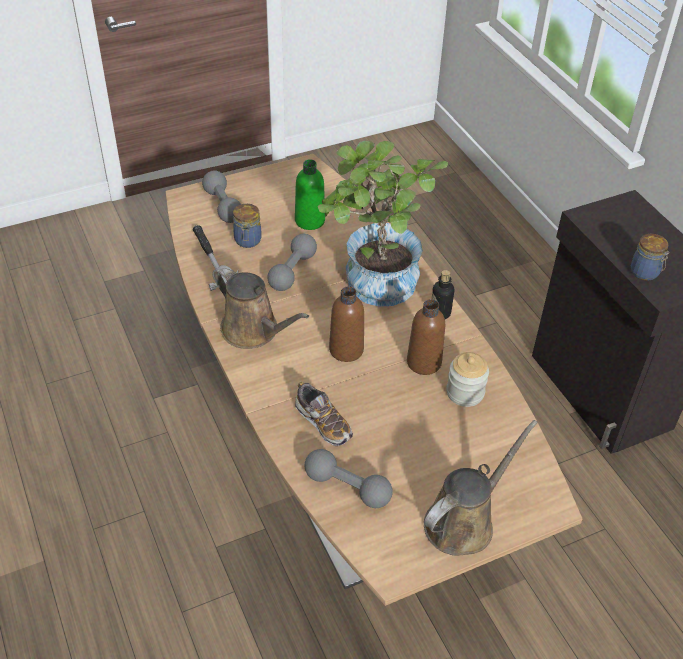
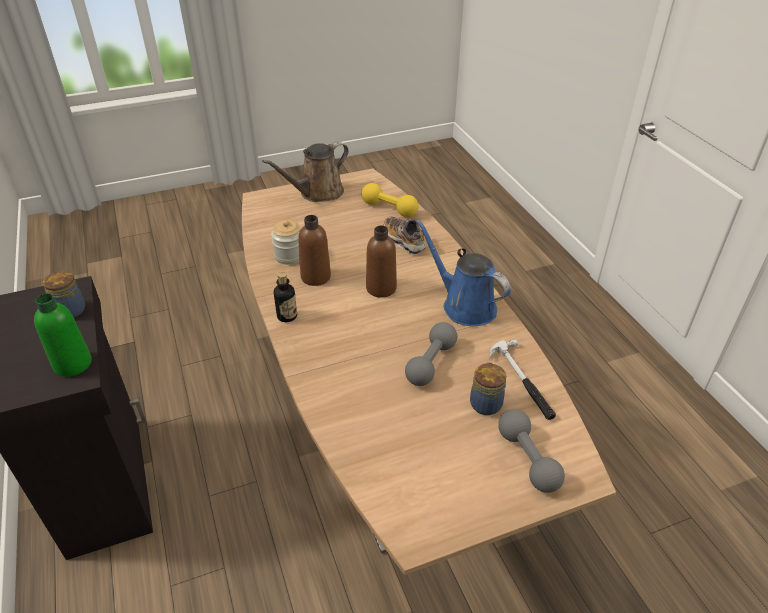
camera: 175 degrees left, 5 degrees down
(254, 331) = (464, 305): brown watering can -> blue watering can
(310, 221) = (411, 431): green bottle -> green bottle (72, 364)
(347, 487) = (389, 209): grey dumbbell -> yellow dumbbell
(374, 288) = (346, 342): potted plant -> none

